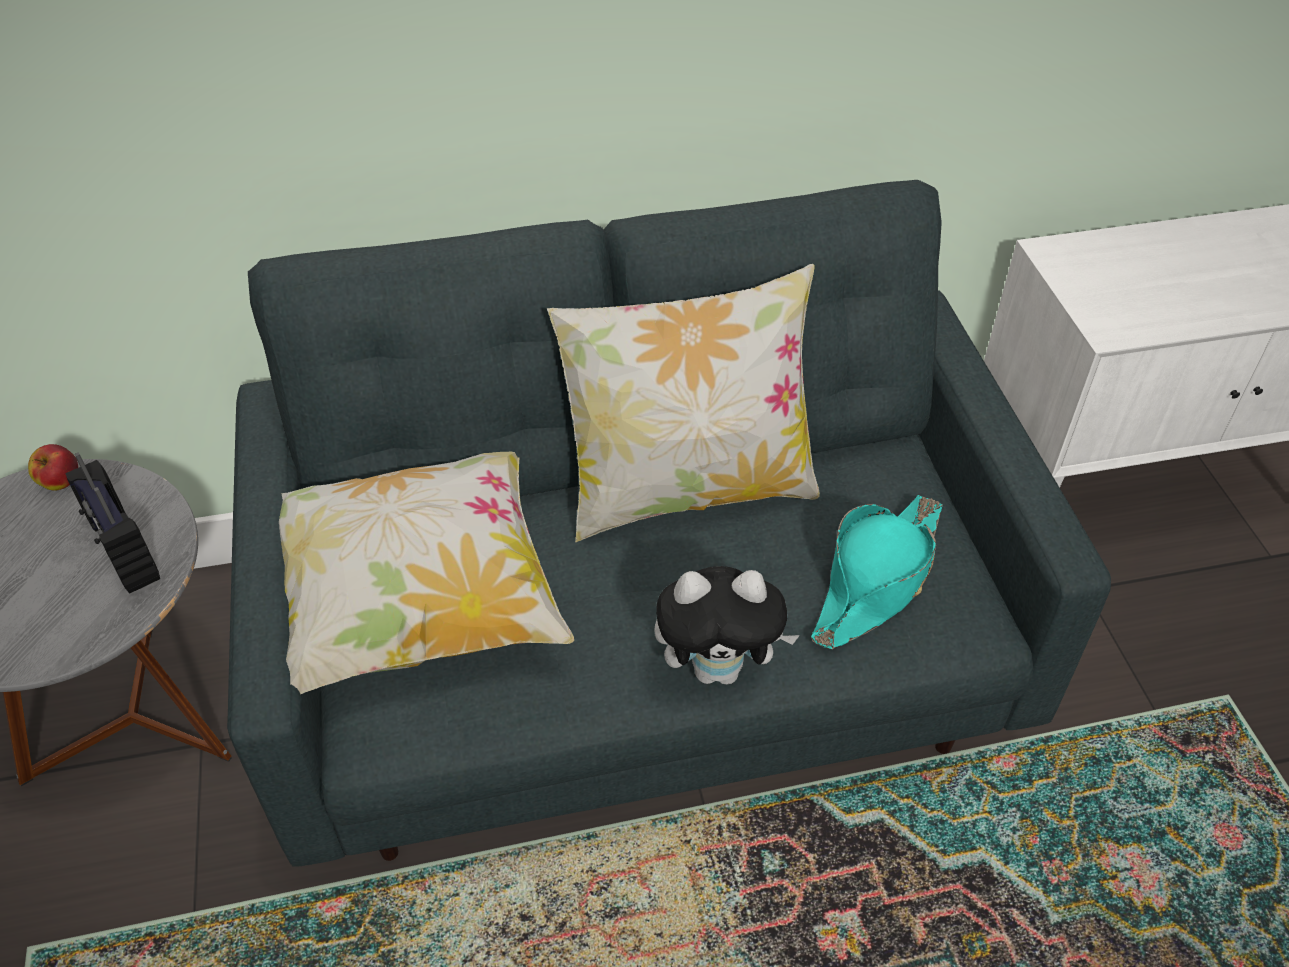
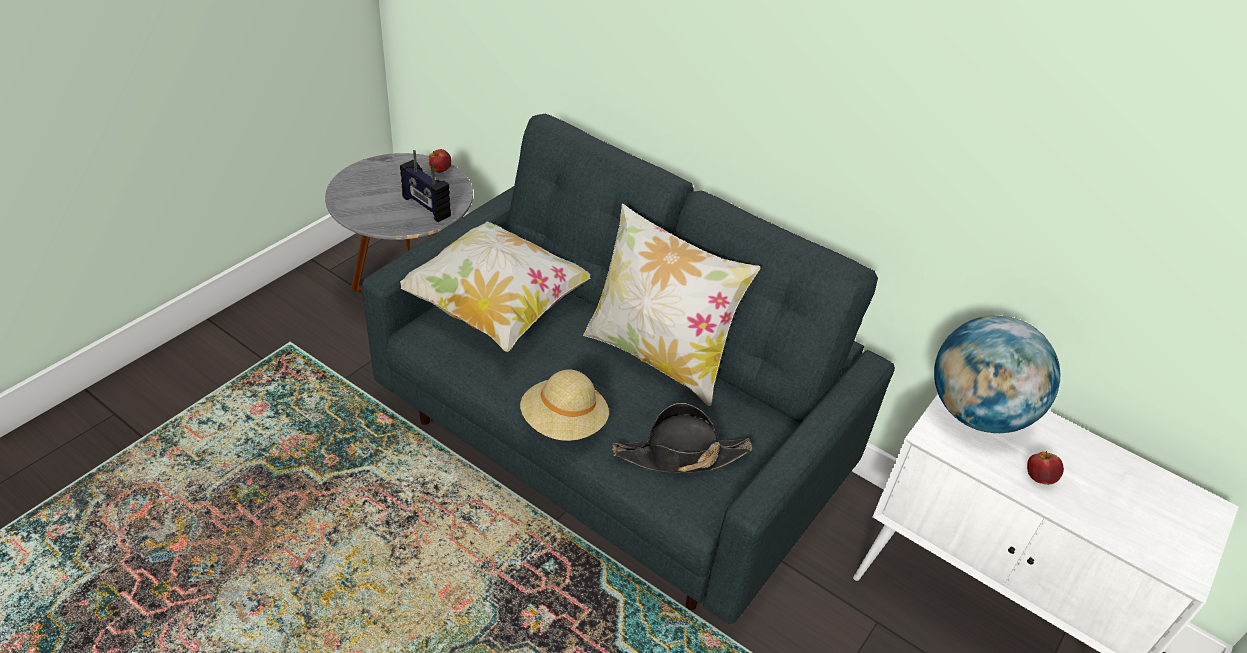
camera: 45 degrees right, 5 degrees down
(123, 552) = (425, 207): radio -> radio turned 60 degrees counterclockwise
(719, 668) = (564, 423): plush toy -> beige hat
(876, 580) = (680, 455): turquoise hat -> black hat
(1101, 276) = (976, 414): none -> globe
(1227, 295) = (1039, 478): none -> apple

